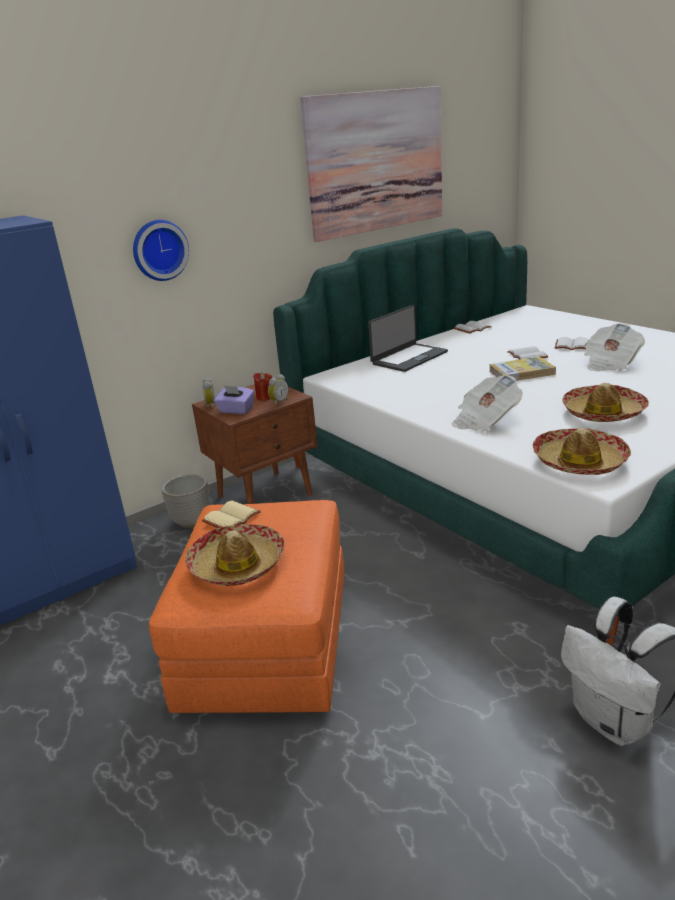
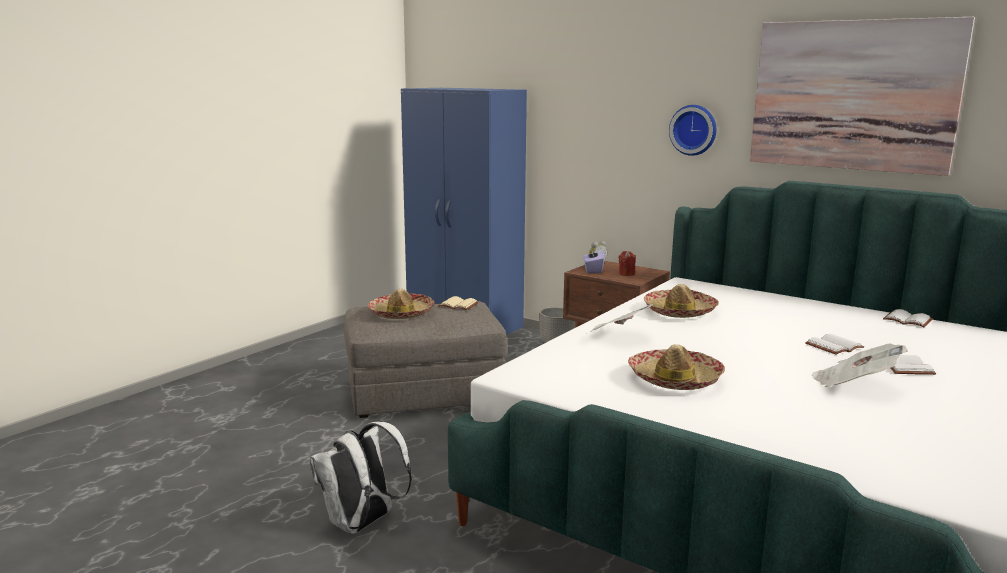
camera: 70 degrees right, 10 degrees down
(159, 250) = (606, 132): wall clock -> wall clock (694, 130)
(267, 641) = (425, 391): orange ottoman -> grey ottoman
(278, 402) = (618, 278): alarm clock -> none
(408, 358) = (766, 302): laptop -> none
(521, 372) = (769, 345): book -> none
(579, 461) = (544, 369): hat -> hat (679, 311)

